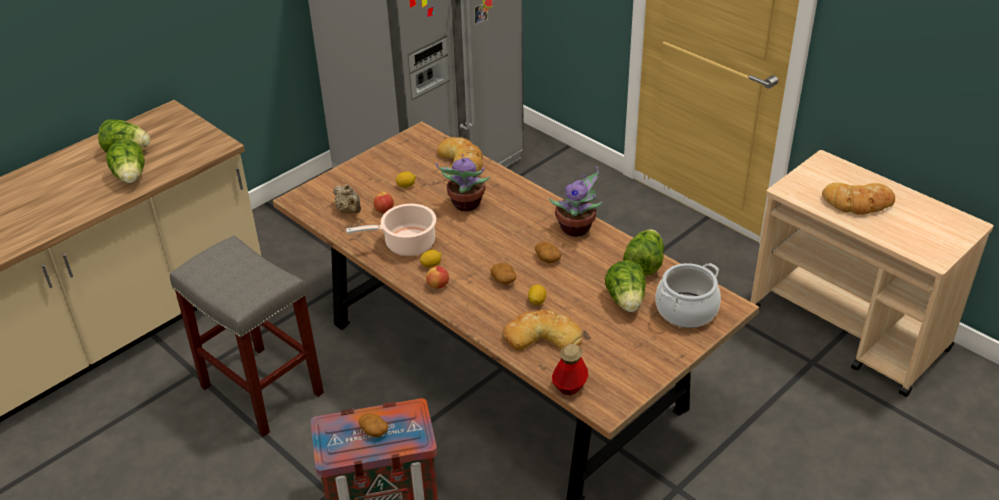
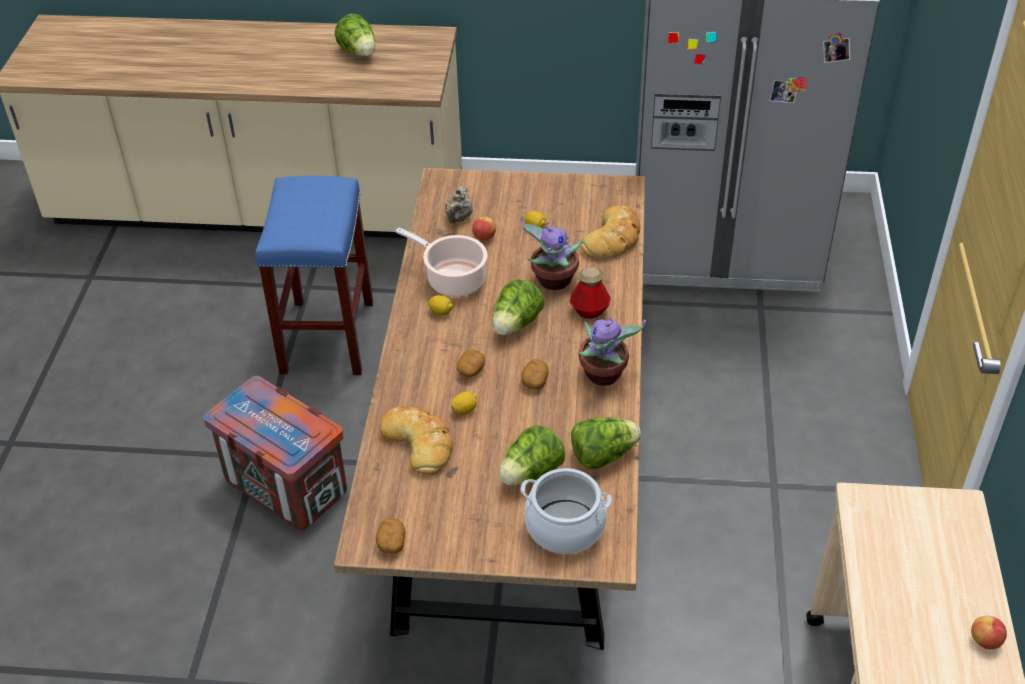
camera: 50 degrees right, 5 degrees up
(131, 177) = (329, 76): lettuce -> lettuce (516, 324)
(260, 390) = (327, 336): grey stool -> blue stool
(373, 431) = (272, 421): potato -> potato (391, 542)
(438, 285) = (418, 333): apple -> apple (985, 641)
(569, 386) = (369, 500): bottle -> bottle (589, 311)
(858, 203) = (913, 577): bread -> none

